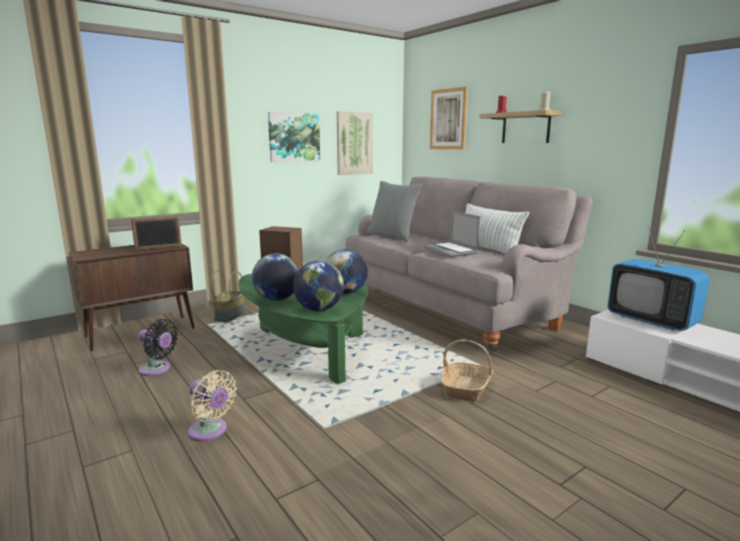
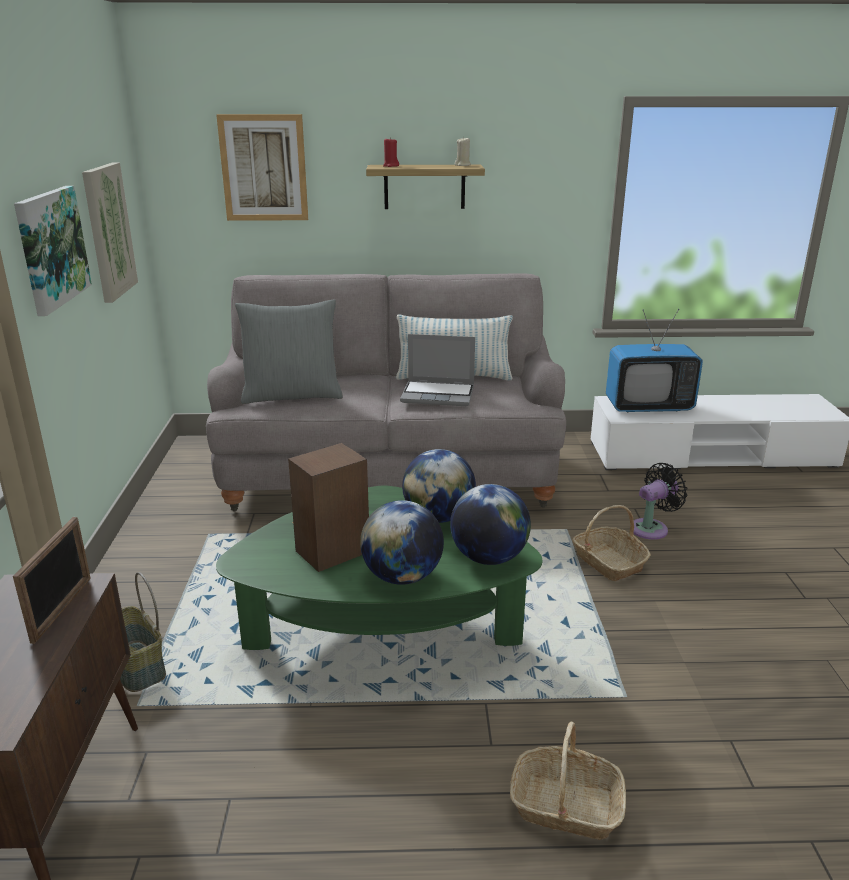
camera: 55 degrees left, 10 degrees up
(157, 369) = (285, 824): black fan -> black fan (652, 528)
(210, 432) = (565, 806): beige fan -> basket

